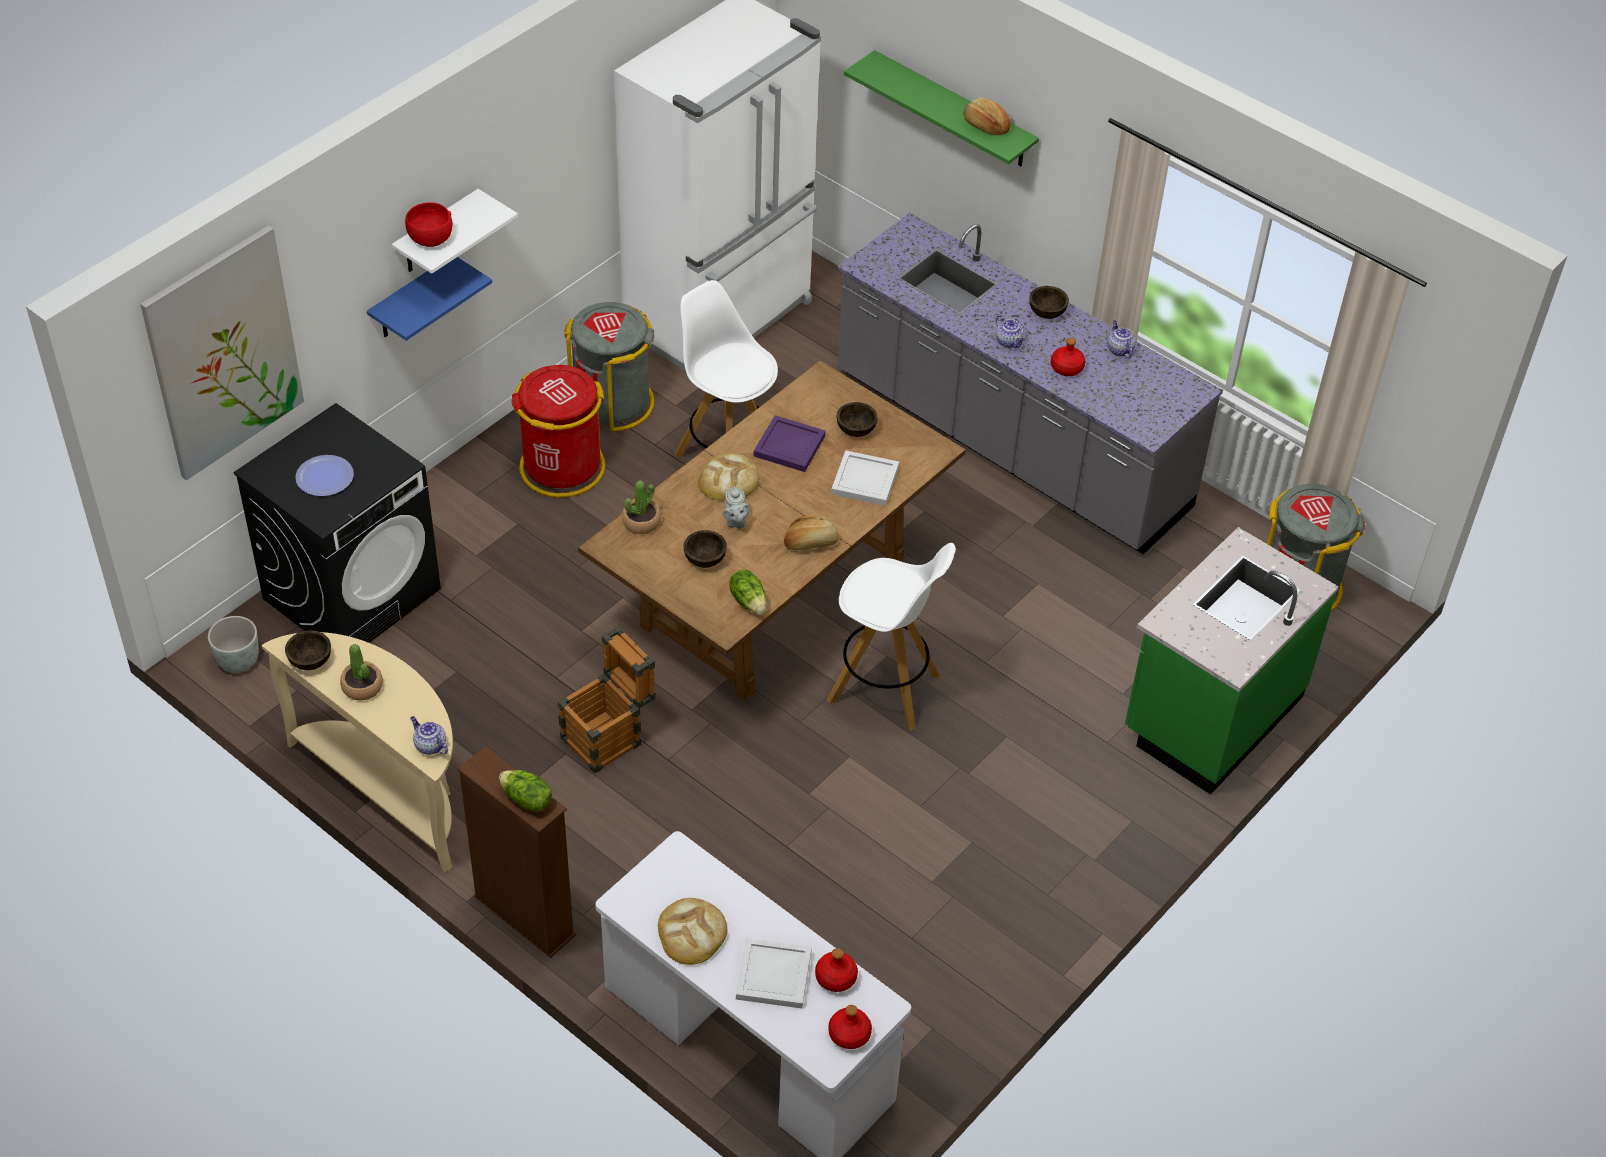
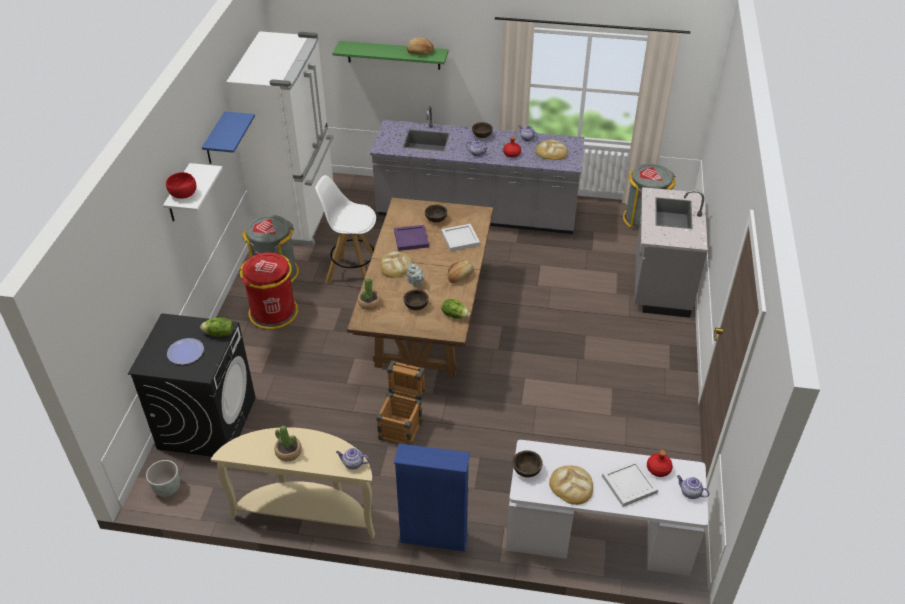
camera: 30 degrees left, 5 degrees down
(224, 353) = (106, 295): picture -> none
(310, 661) = (247, 453): brown bowl -> brown bowl (527, 470)
(412, 299) = (177, 239): blue shelf -> blue shelf (215, 139)
(524, 916) = (434, 538): brown bookcase -> blue bookcase
(526, 800) = (445, 459): lettuce -> lettuce (219, 334)
(849, 1034) = (690, 493): red bottle -> teapot
(885, 688) = (514, 340): white stool -> none
(1137, 393) = (551, 152): none -> bread
(1211, 715) = (659, 285): green counter -> grey counter

